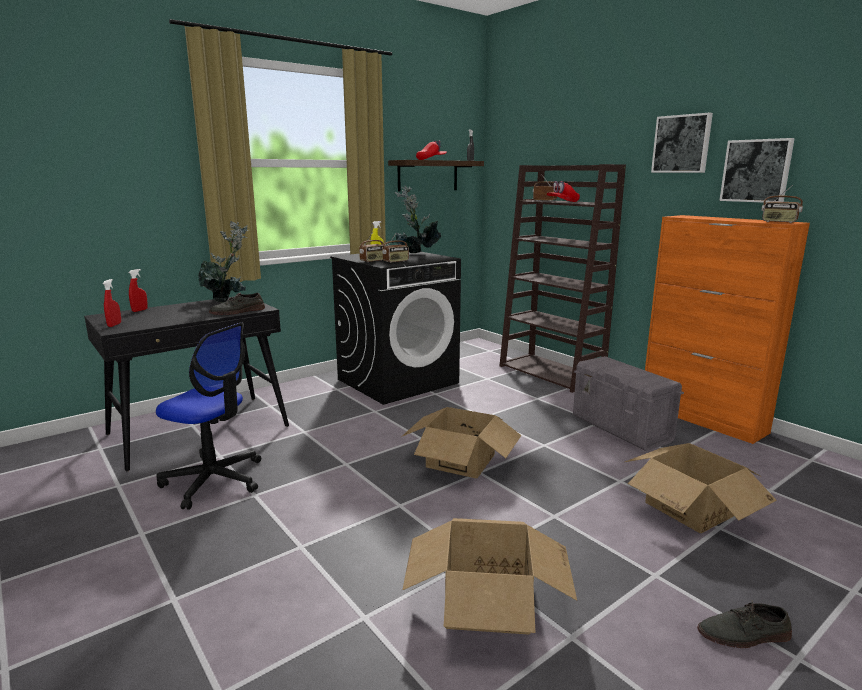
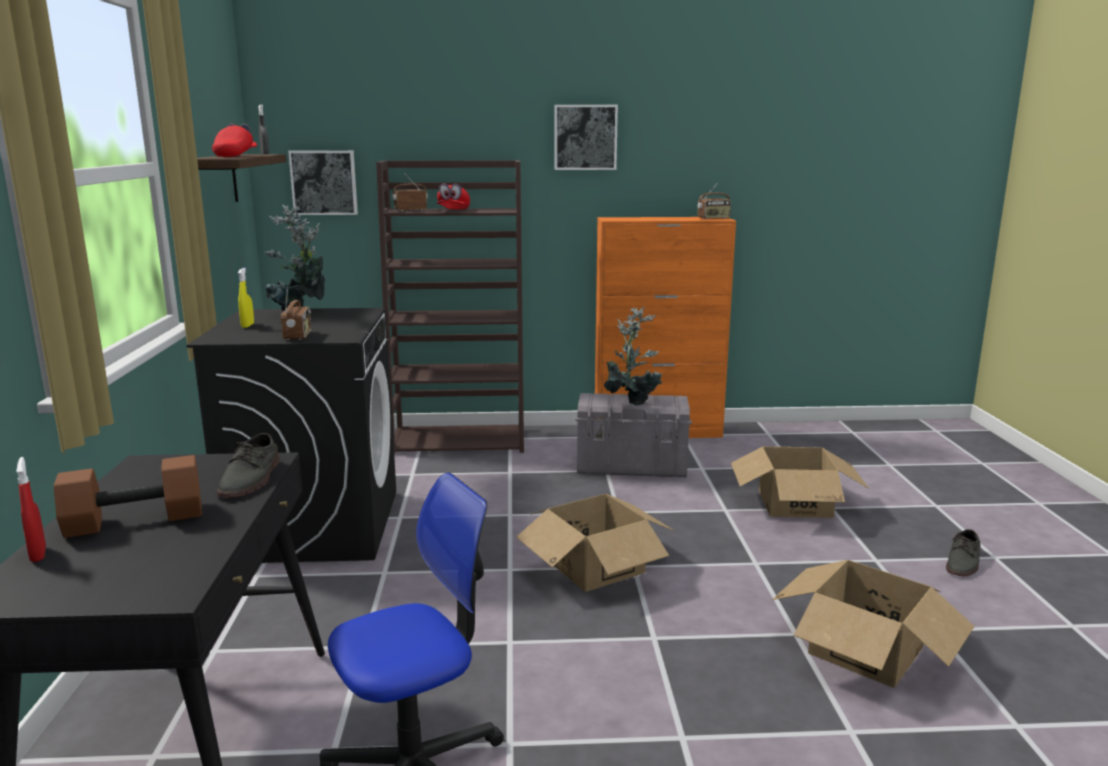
camera: 55 degrees left, 0 degrees up
(114, 325) = (123, 591): red spray bottle -> none
(178, 311) = (133, 521): none -> brown dumbbell
(227, 300) = (139, 473): potted plant -> potted plant (632, 402)
(396, 261) = (334, 329): radio -> none
(756, 171) = (669, 167): picture -> picture (324, 182)

